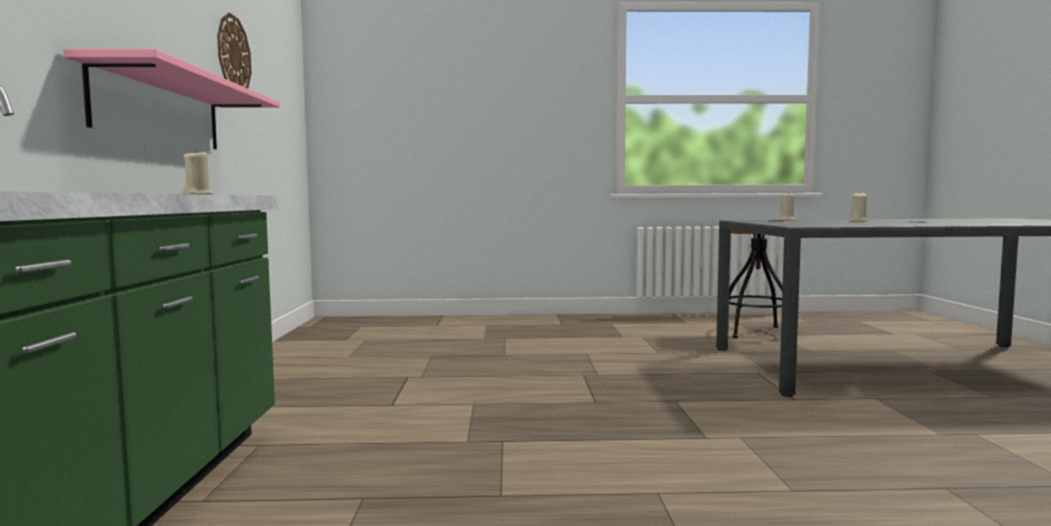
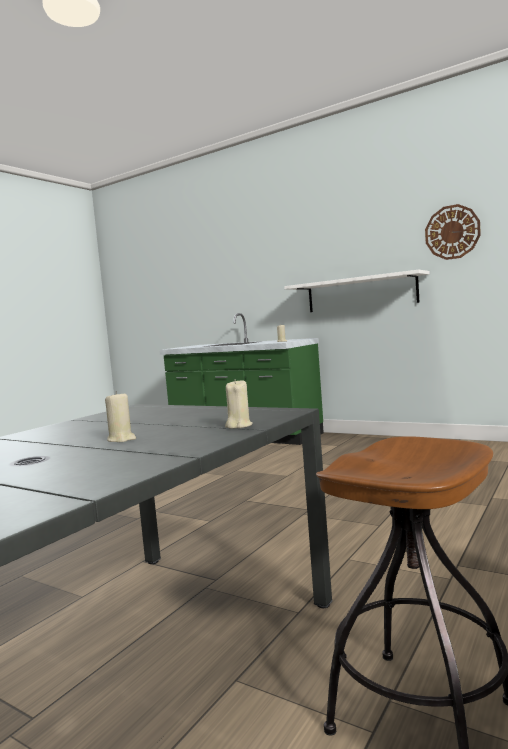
camera: 125 degrees right, 0 degrees up
(160, 110) = (360, 293): pink shelf -> white shelf

